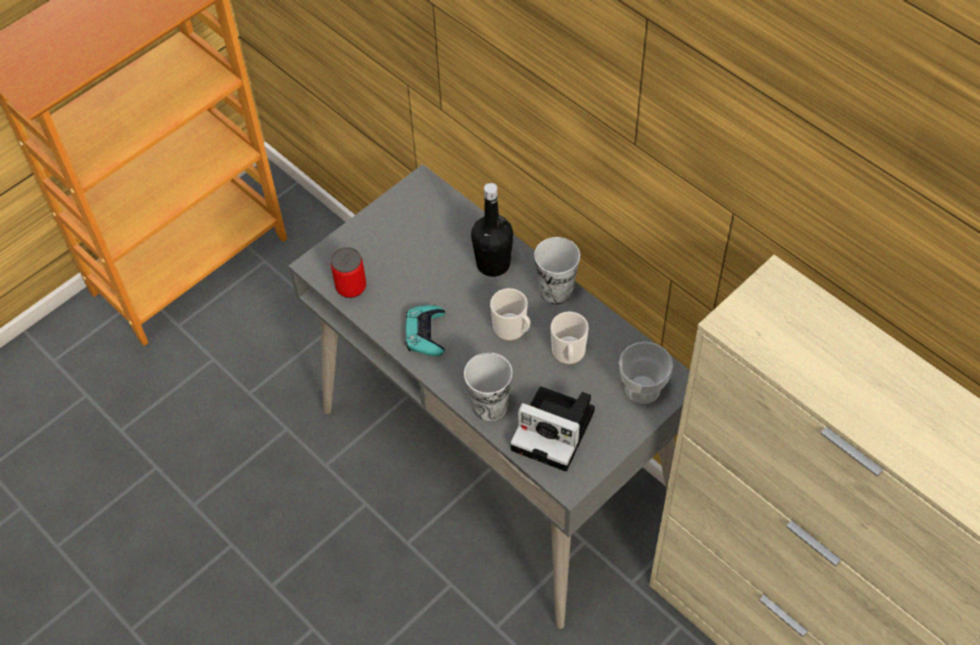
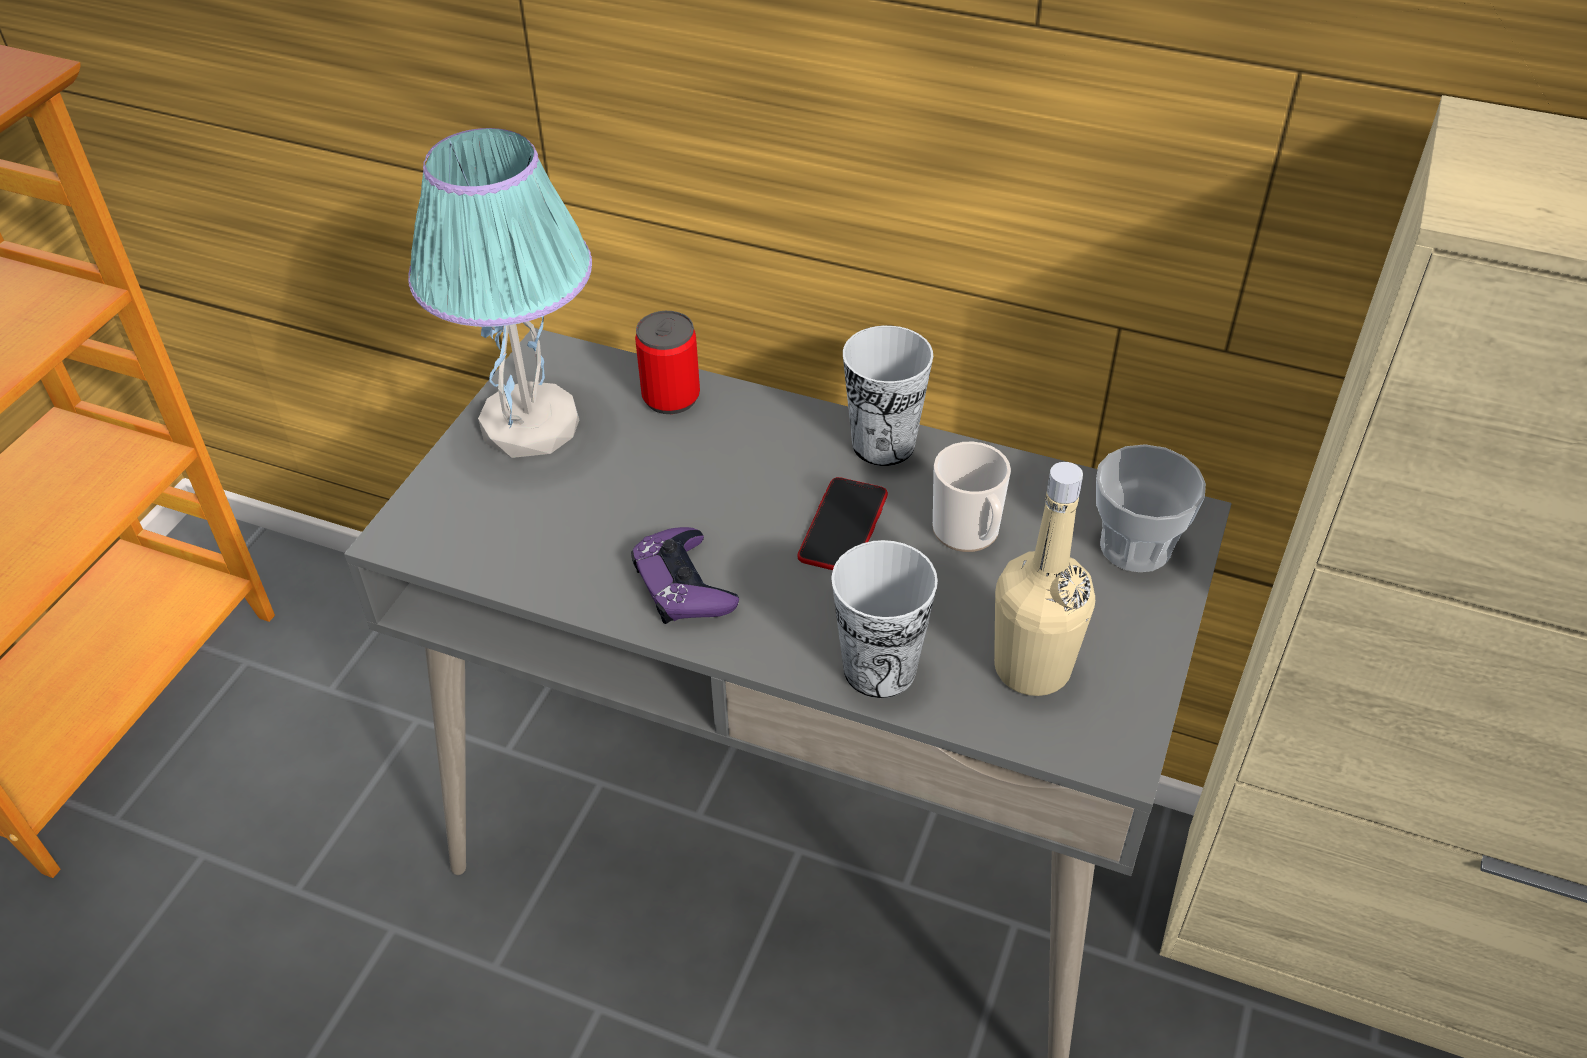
camera: 25 degrees left, 10 degrees down
(351, 287) = (492, 551): can -> can (671, 397)
(396, 224) = (530, 426): none -> table lamp
(426, 334) = (683, 585): turquoise game controller -> purple game controller
(493, 264) = (746, 436): black bottle -> none
(512, 329) = (843, 527): mug -> phone
(556, 430) = (1032, 668): camera -> beige bottle

